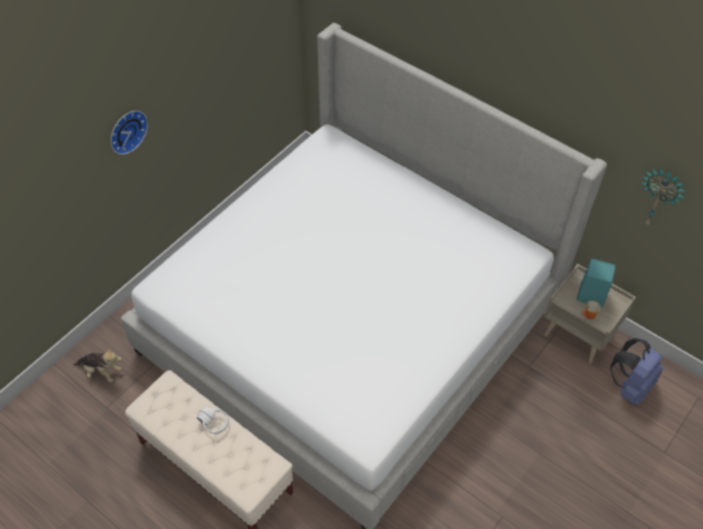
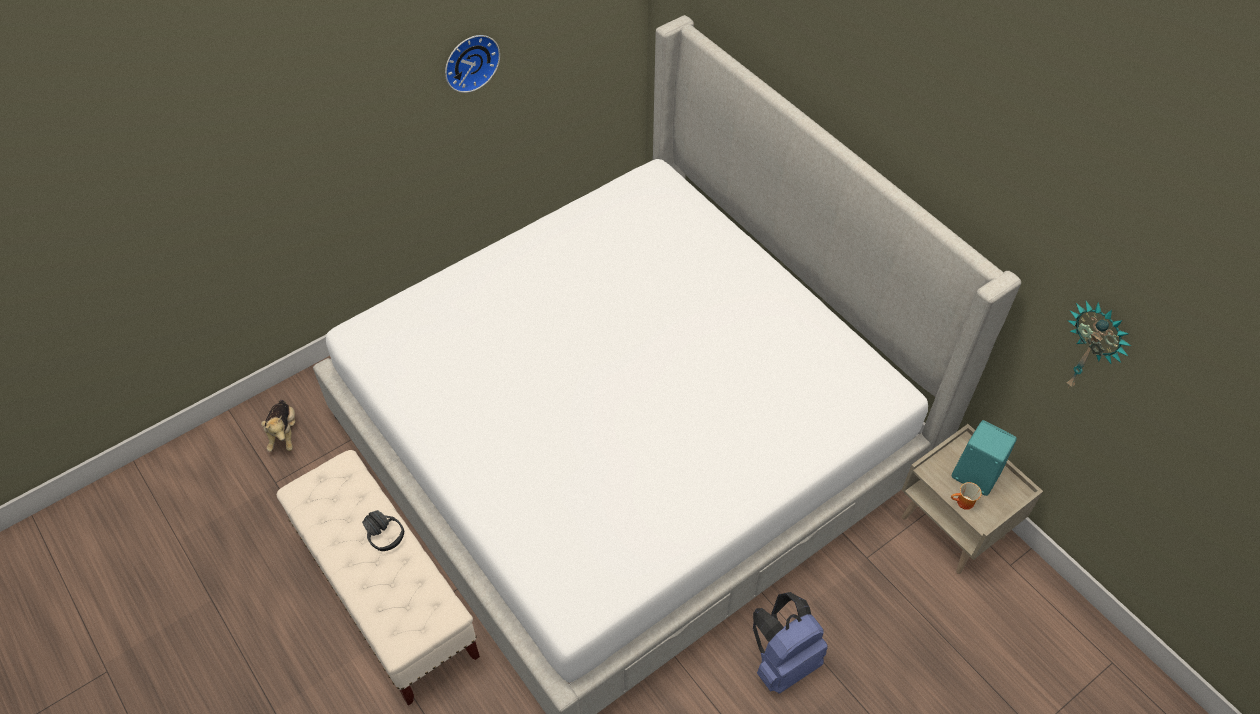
camera: 15 degrees right, 0 degrees up
(101, 371) = (284, 433): plush toy -> plush toy turned 45 degrees clockwise
(126, 130) = (356, 113): wall clock -> wall clock (469, 61)
(216, 418) = (390, 530): white headphones -> black headphones
(630, 386) = (1010, 621): blue backpack -> blue backpack (783, 661)

